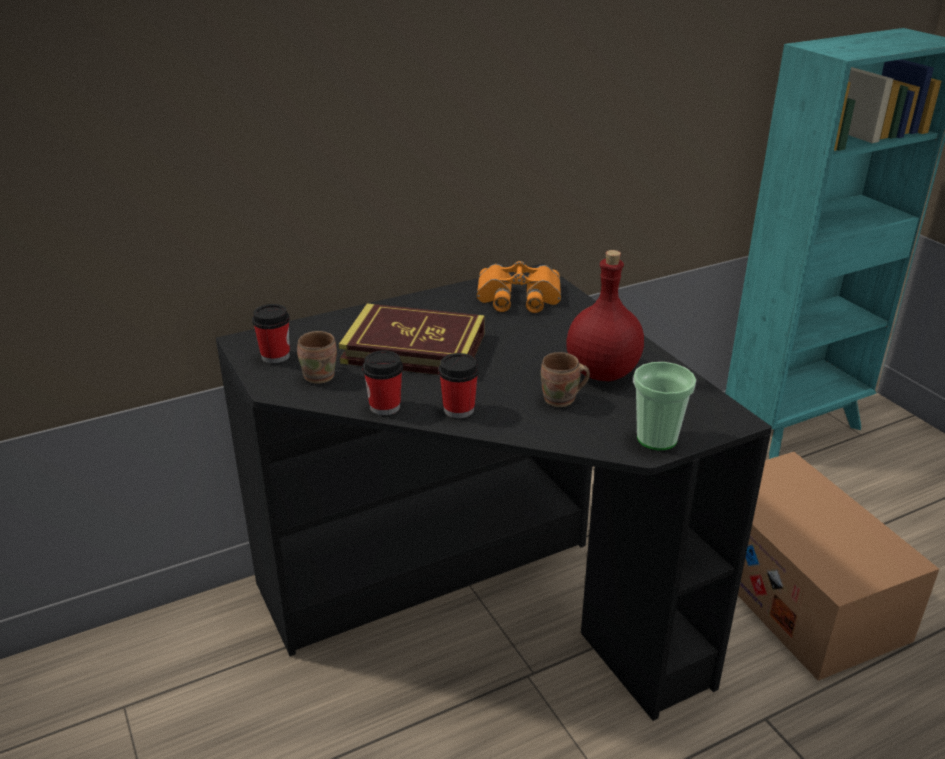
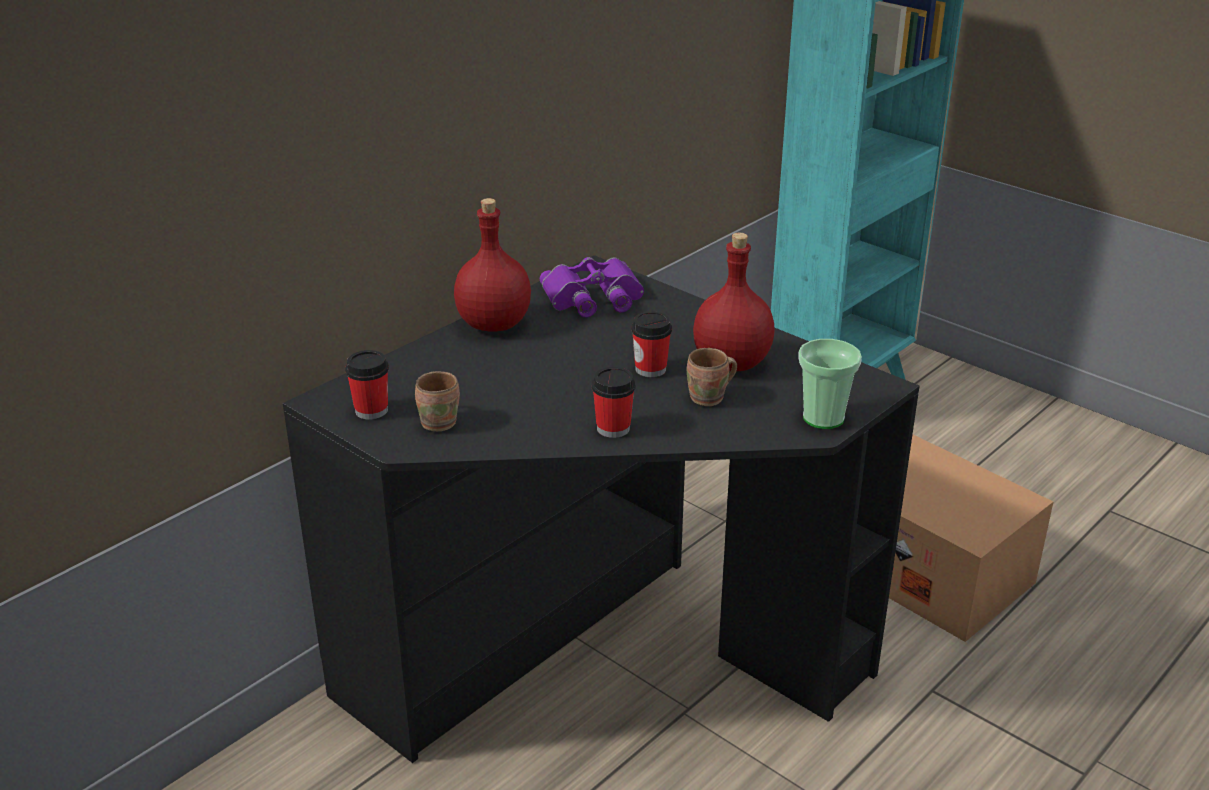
camera: 20 degrees left, 0 degrees up
(385, 407) = (534, 441): cup -> cup (650, 369)
(414, 348) = (520, 373): book -> none
(422, 304) = (494, 323): none -> red bottle
(518, 297) = (593, 298): orange binoculars -> purple binoculars

